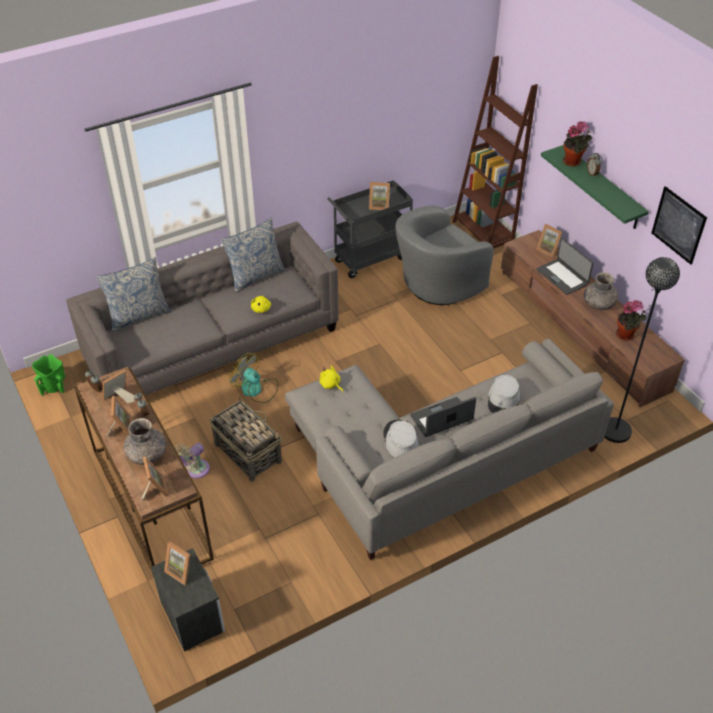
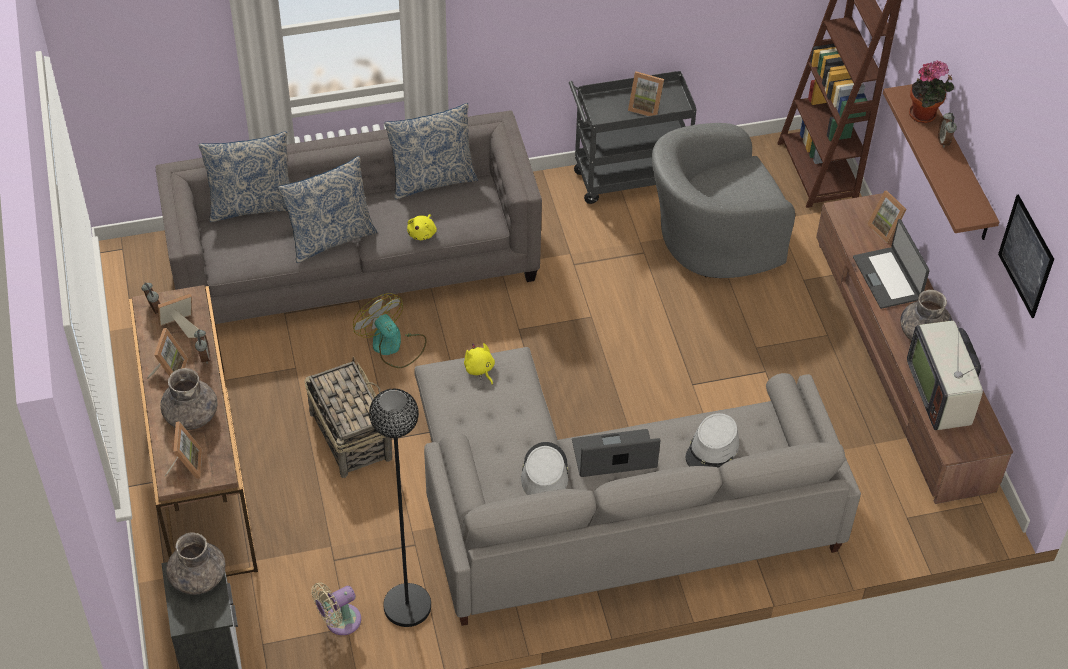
camera: 15 degrees right, 5 degrees up
(54, 387) = (122, 278): green vase -> none
(182, 570) = (198, 578): picture frame -> grey vase
(195, 470) = (273, 443): beige fan -> beige fan (339, 621)
(200, 324) = (331, 238): none -> pillow
(602, 188) = (956, 164): green shelf -> brown shelf
(615, 431) = (881, 530): black floor lamp -> black floor lamp (407, 606)
(626, 335) = (942, 393): potted plant -> television

